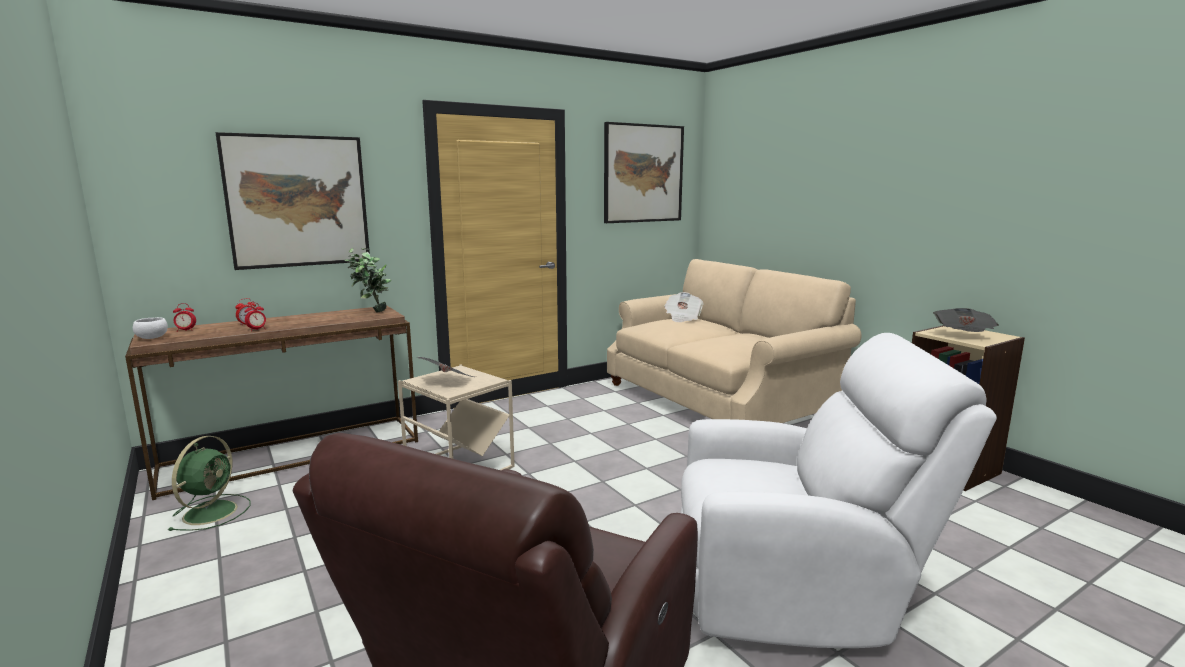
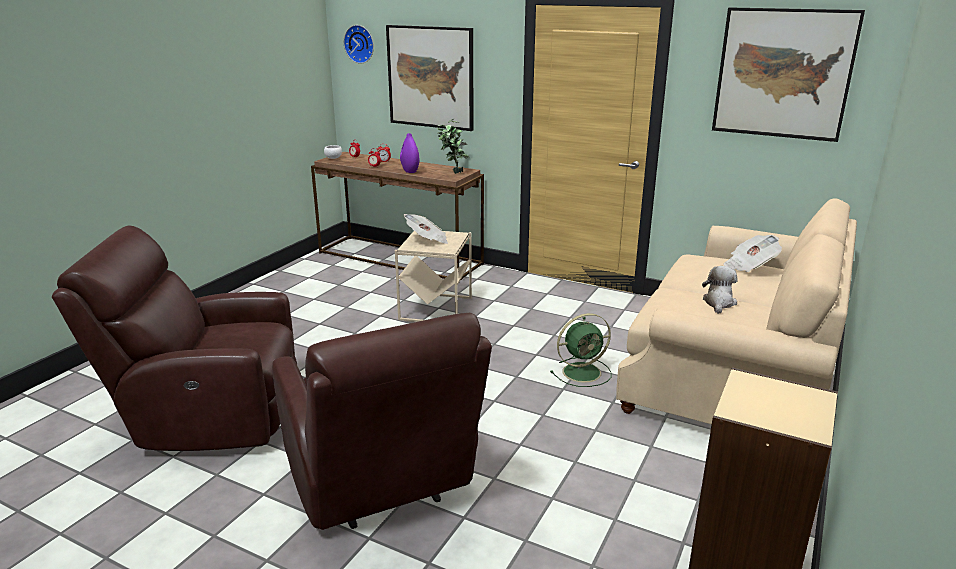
camera: 60 degrees right, 10 degrees up
(157, 160) = (360, 44): none -> wall clock
(212, 511) = (320, 270): green fan -> green fan (583, 372)
(319, 322) = (409, 171): none -> purple vase
(734, 336) = (719, 303): none -> plush toy
(795, 590) = (381, 484): white armchair -> brown armchair
(963, 336) = (758, 400): newspaper -> none

